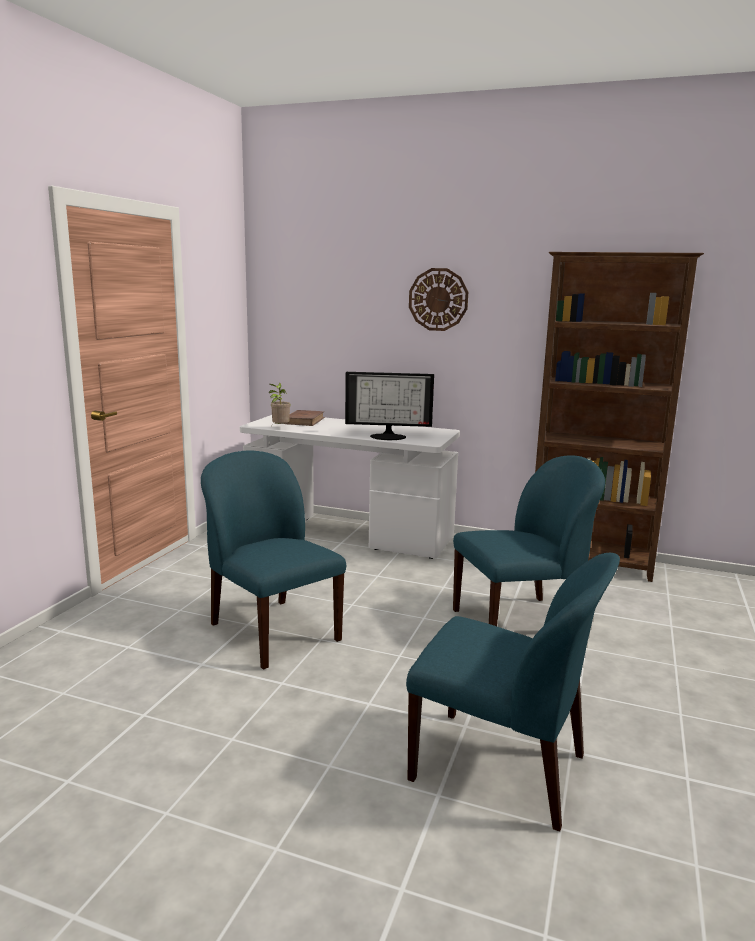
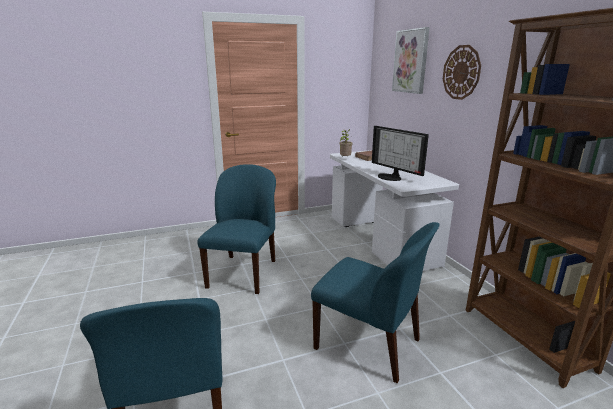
camera: 50 degrees right, 5 degrees up
(342, 284) = (410, 61): none -> picture

